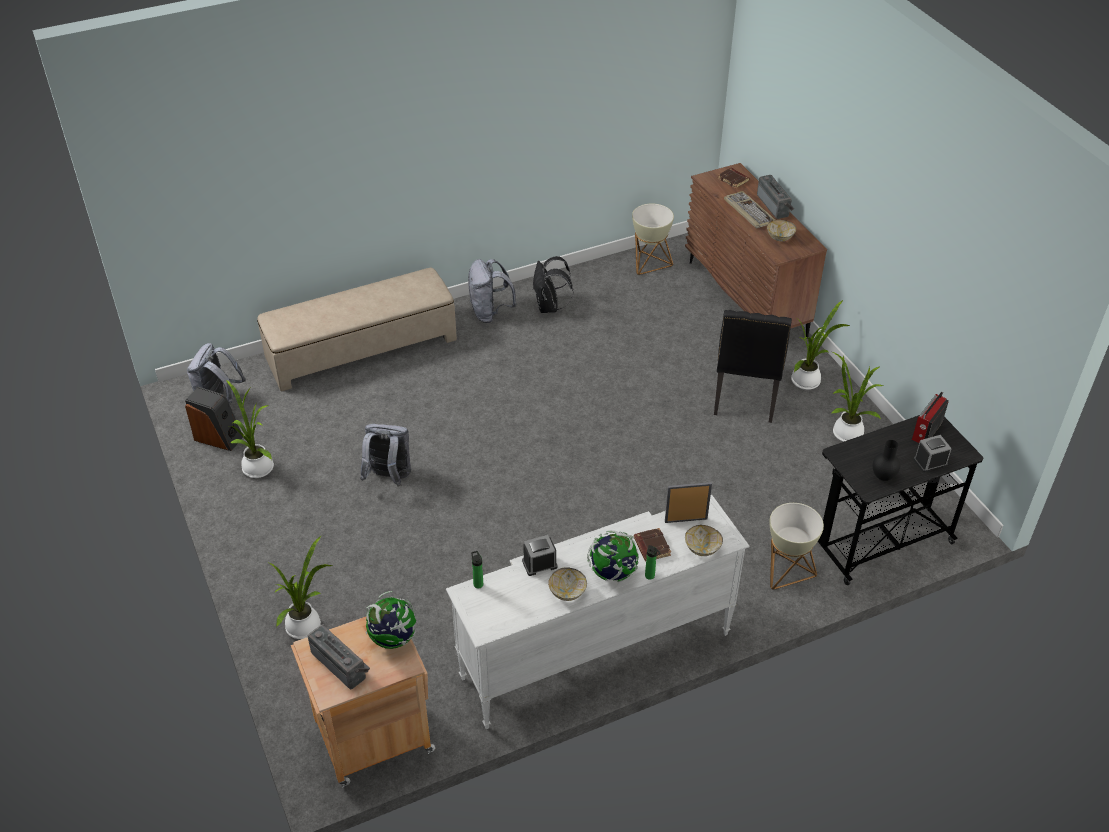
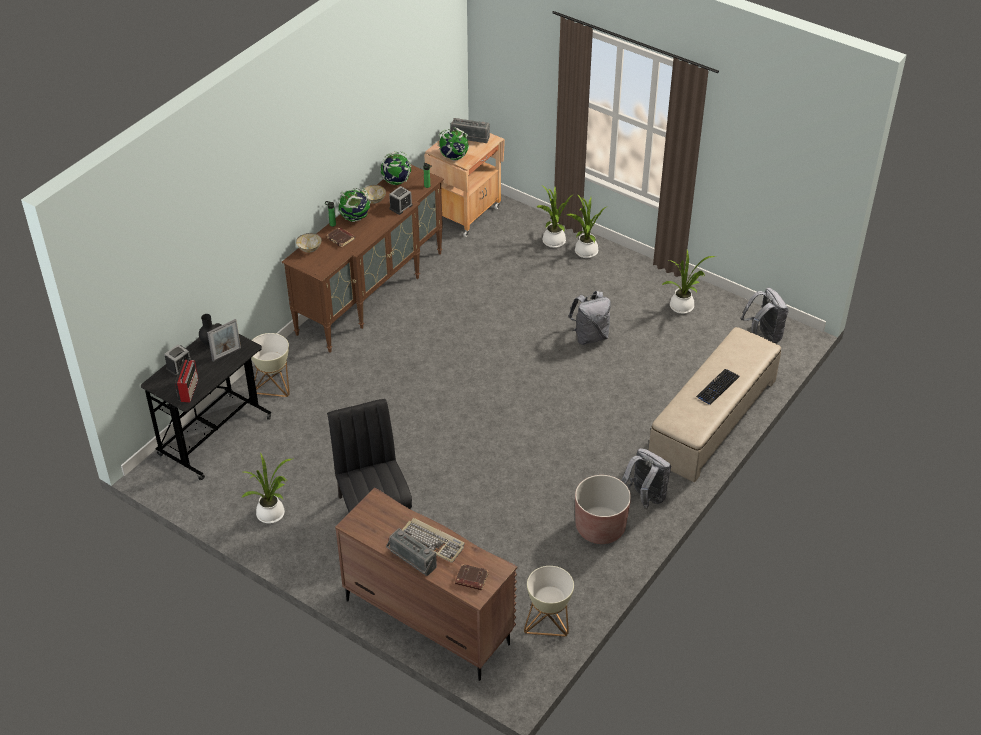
camera: 150 degrees right, 0 degrees up
(219, 437) = (731, 313): speaker -> none
(361, 301) = (717, 387): none -> keyboard
(515, 612) = (396, 182): none -> globe
(549, 307) = (600, 527): black backpack -> brown planter
(595, 654) = (371, 293): white cabinet -> brown cabinet
(686, 520) = (329, 260): picture frame -> picture frame (226, 354)
(780, 237) = (385, 521): bowl -> none
(807, 380) = (326, 552): potted plant -> potted plant (585, 253)

